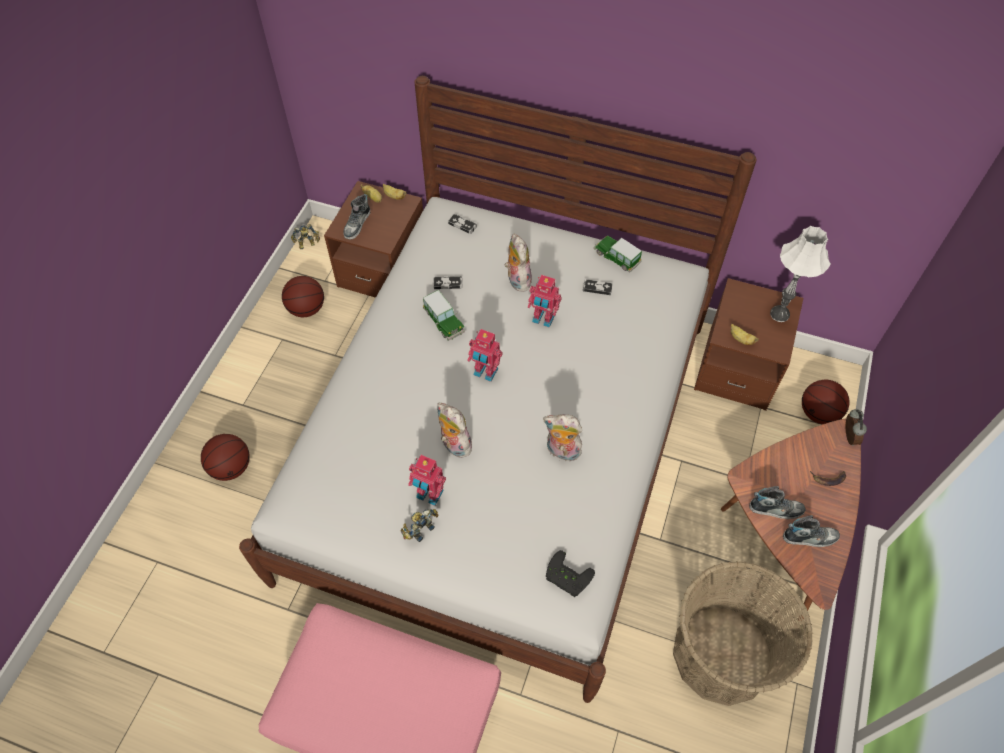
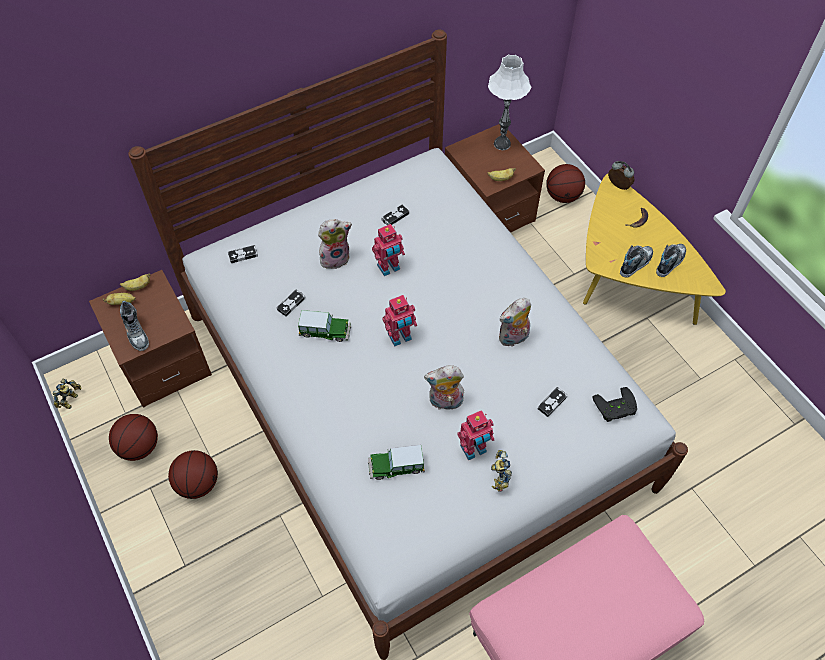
camera: 50 degrees left, 0 degrees up
(231, 467) = (240, 617): basketball -> basketball (198, 483)
(517, 279) = (335, 258): plush toy -> plush toy turned 135 degrees clockwise
(525, 523) = (552, 403): none -> game controller
(616, 257) = (379, 186): toy car -> toy car (396, 467)
(722, 654) = (685, 385): basket -> none
(784, 528) = (627, 280): brown coffee table -> yellow coffee table

